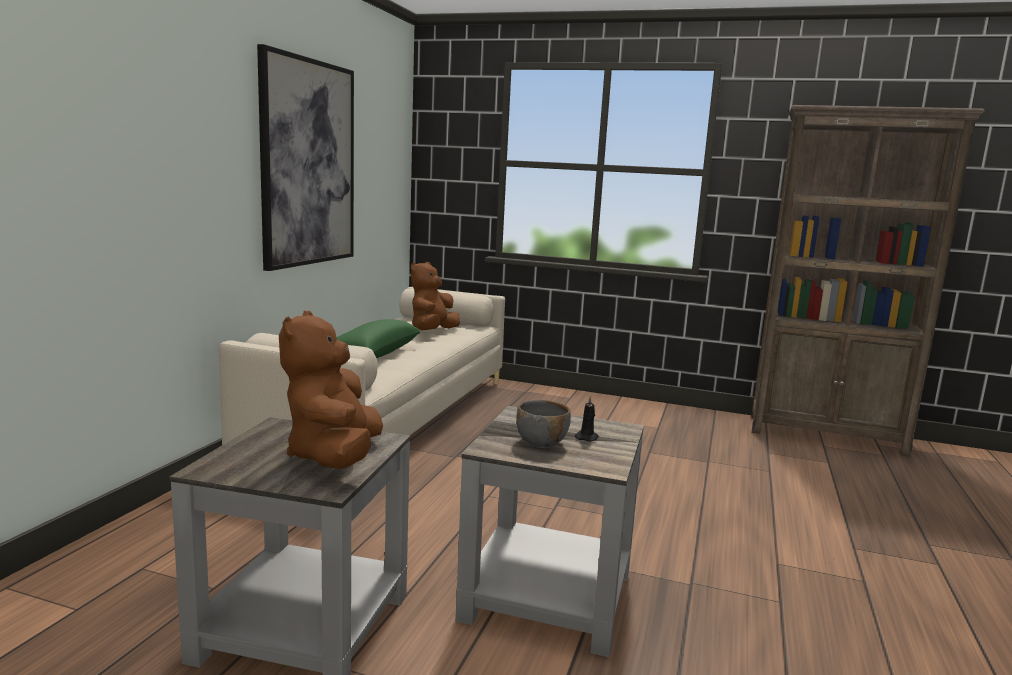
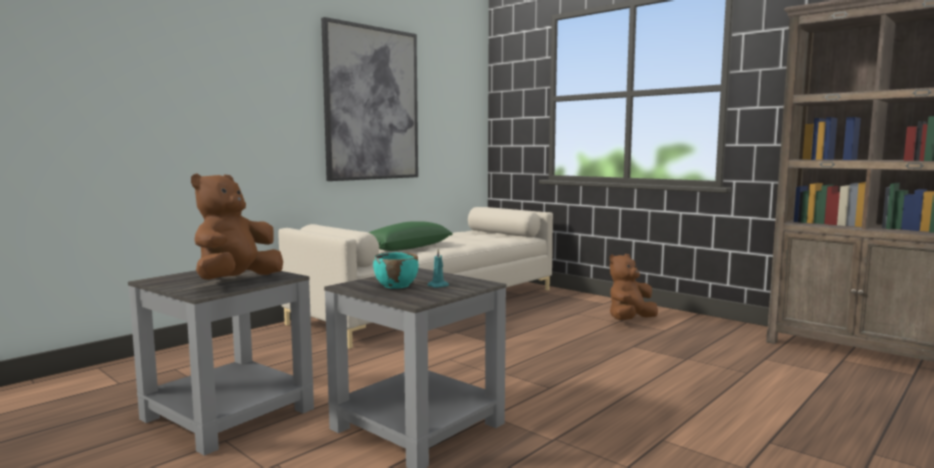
camera: 25 degrees right, 5 degrees down
(432, 331) = (478, 238): brown plush toy -> brown plush toy (630, 320)
(541, 442) = (396, 285): grey bowl -> turquoise bowl
(587, 437) = (439, 286): black candle -> turquoise candle

